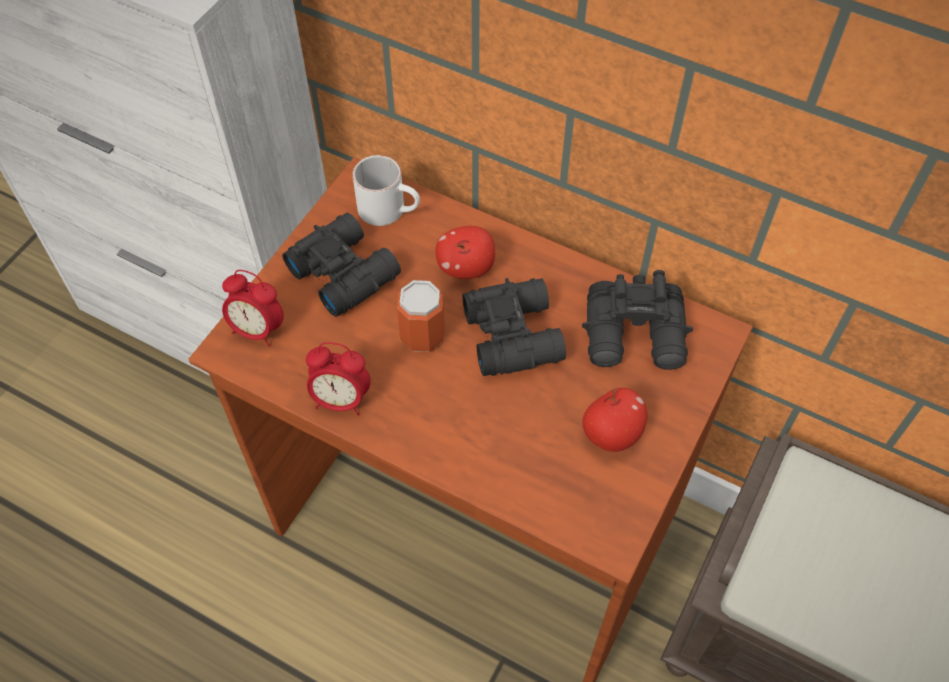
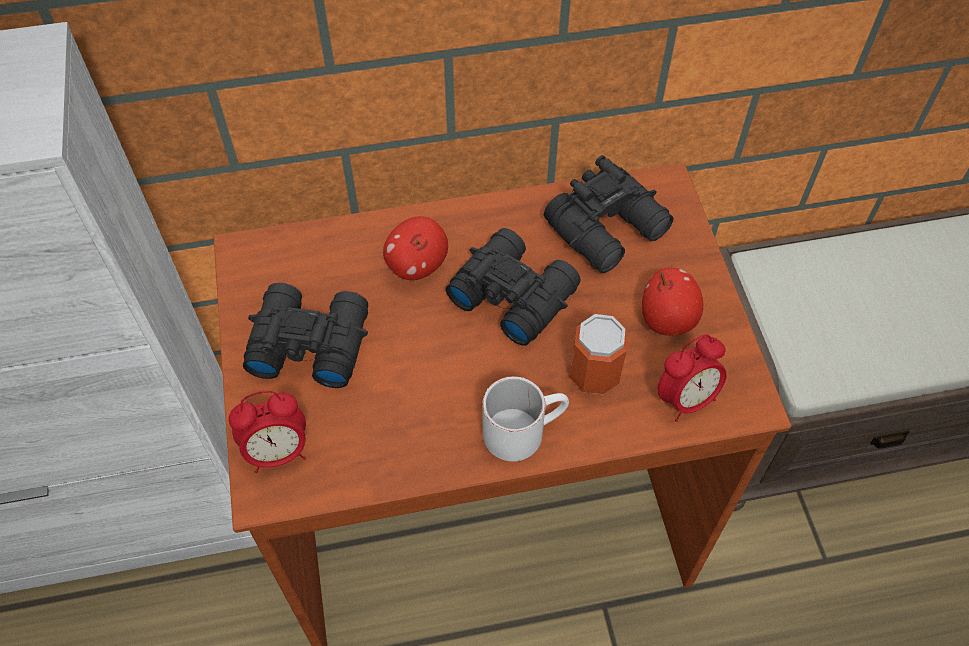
camera: 40 degrees left, 0 degrees up
(341, 400) = (420, 457): alarm clock -> alarm clock (686, 399)
(390, 210) = (297, 259): white mug -> white mug (523, 429)
(422, 335) = (437, 349): can -> can (594, 374)

